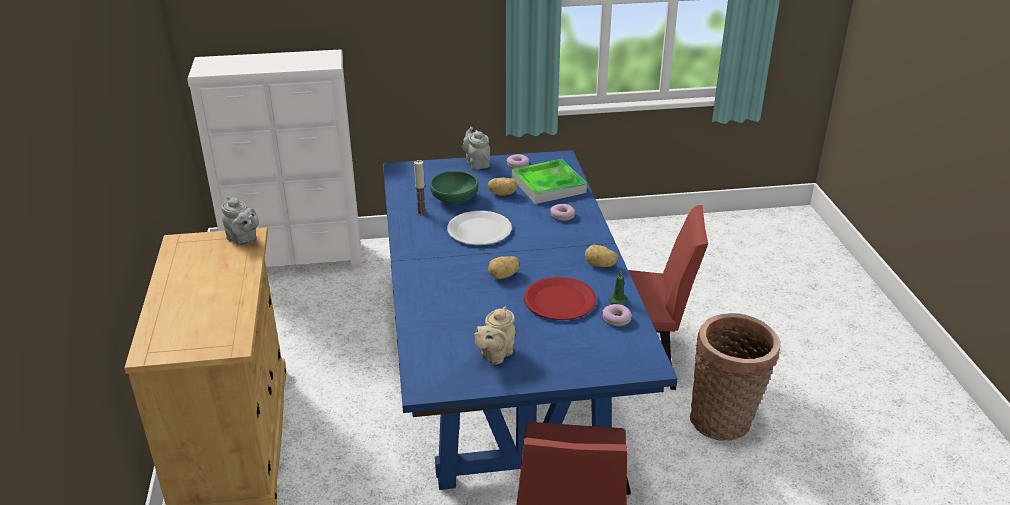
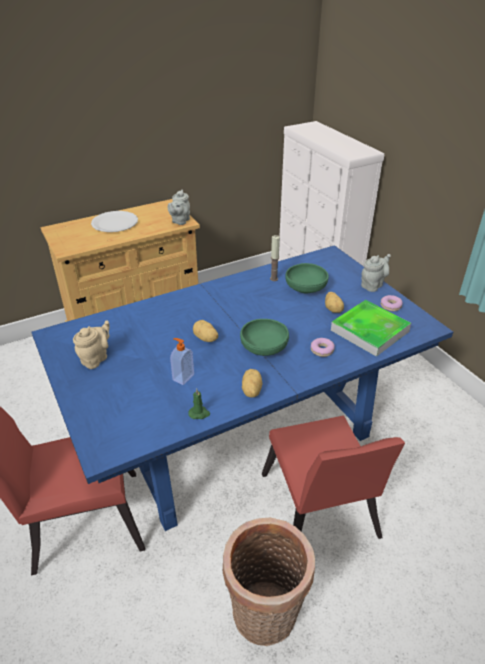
camera: 70 degrees right, 5 degrees up
(479, 230) = (266, 311): white plate -> white plate (115, 223)
(495, 355) = (96, 358): beige teapot -> beige teapot turned 105 degrees clockwise
(540, 245) = (264, 348): none -> green bowl
(560, 300) = (182, 377): red plate -> soap dispenser
(616, 319) = (167, 418): donut -> none

